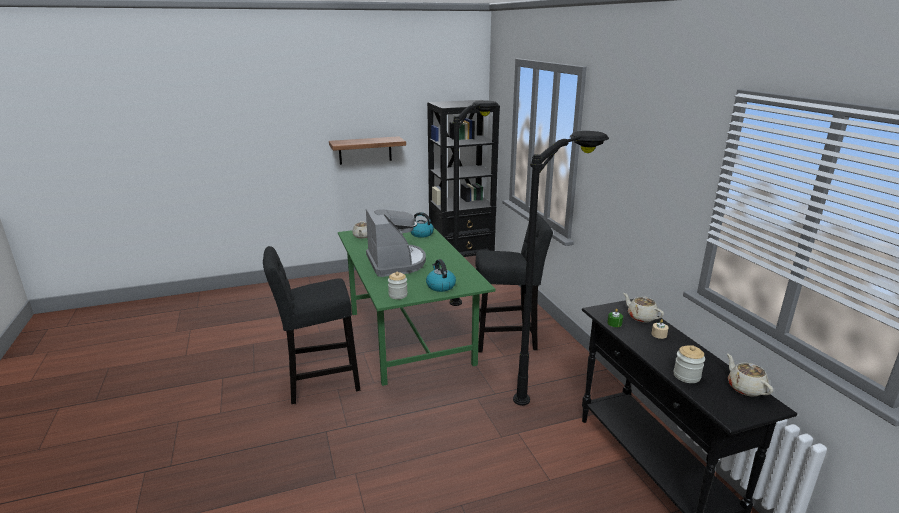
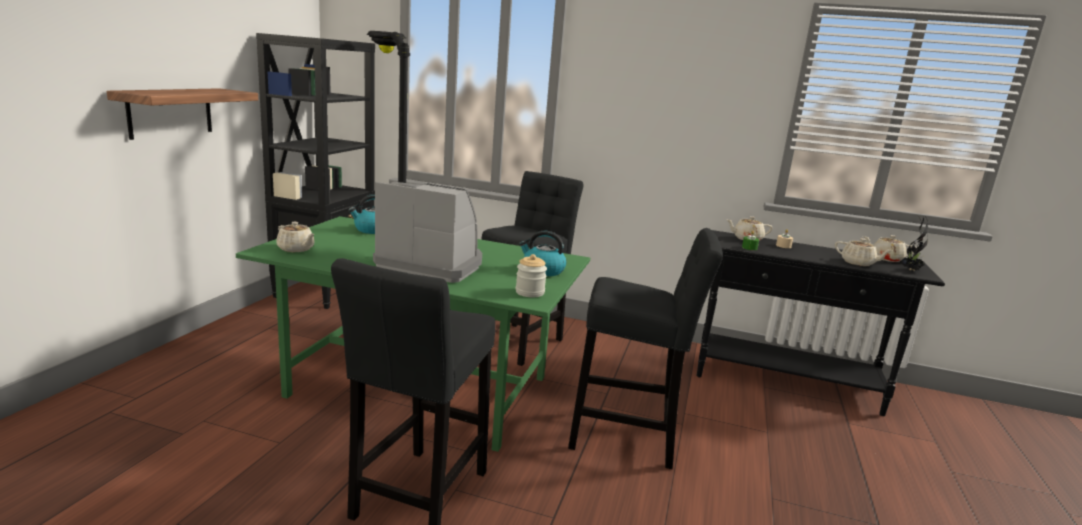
camera: 55 degrees left, 5 degrees down
(452, 422) = (628, 439): none -> black stool
(554, 378) = (619, 356): black floor lamp -> none
(686, 376) = (858, 263): jar -> beige teapot
(730, 406) = (910, 270): none -> potted plant

